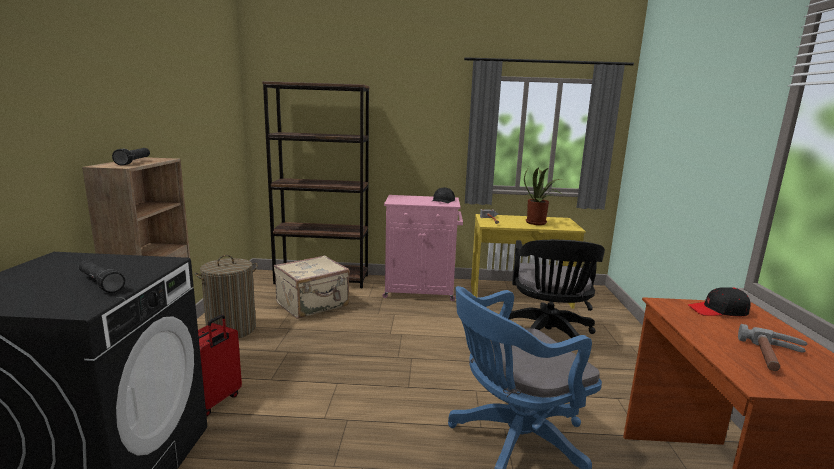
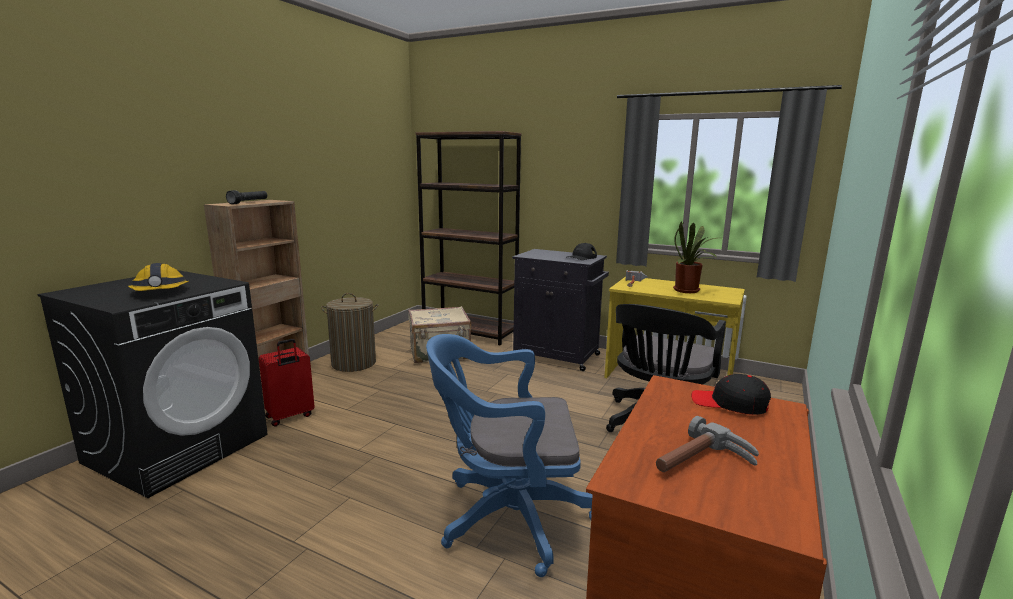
camera: 25 degrees right, 0 degrees up
(100, 283) = (160, 292): black flashlight -> hard hat
(421, 291) = (557, 356): pink cabinet -> black cabinet

